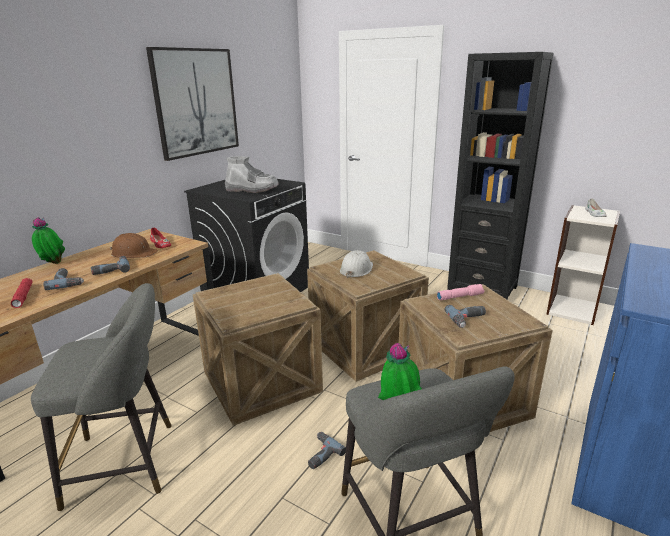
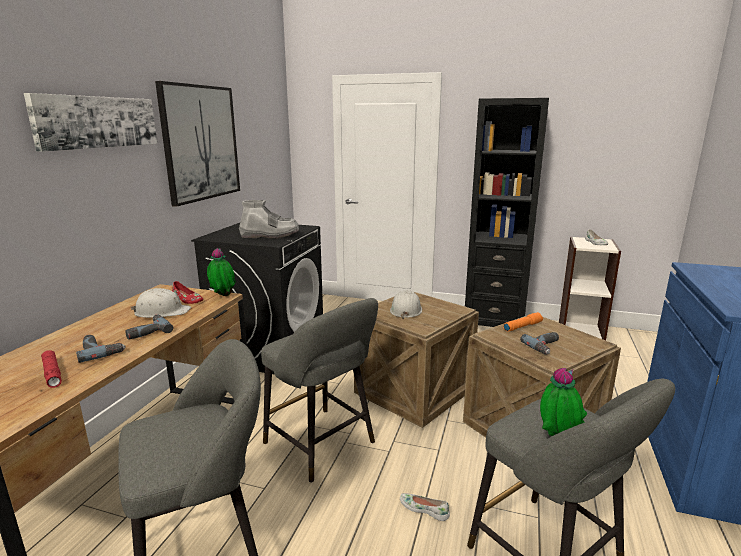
camera: 15 degrees left, 5 degrees down
(53, 264) = (63, 332): potted plant -> potted plant (223, 296)
(87, 87) = (97, 122): none -> picture
(134, 253) = (162, 312): brown hard hat -> white hard hat
(261, 384) = (323, 445): crate -> grey stool
(320, 454) = (424, 509): power drill -> white shoe
(460, 297) = (522, 326): pink flashlight -> orange flashlight

